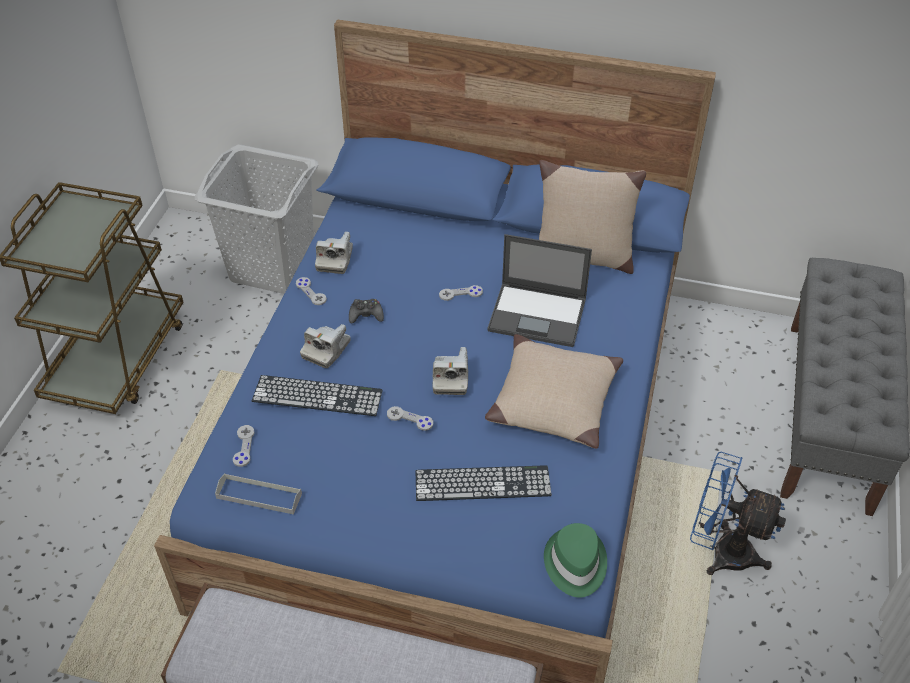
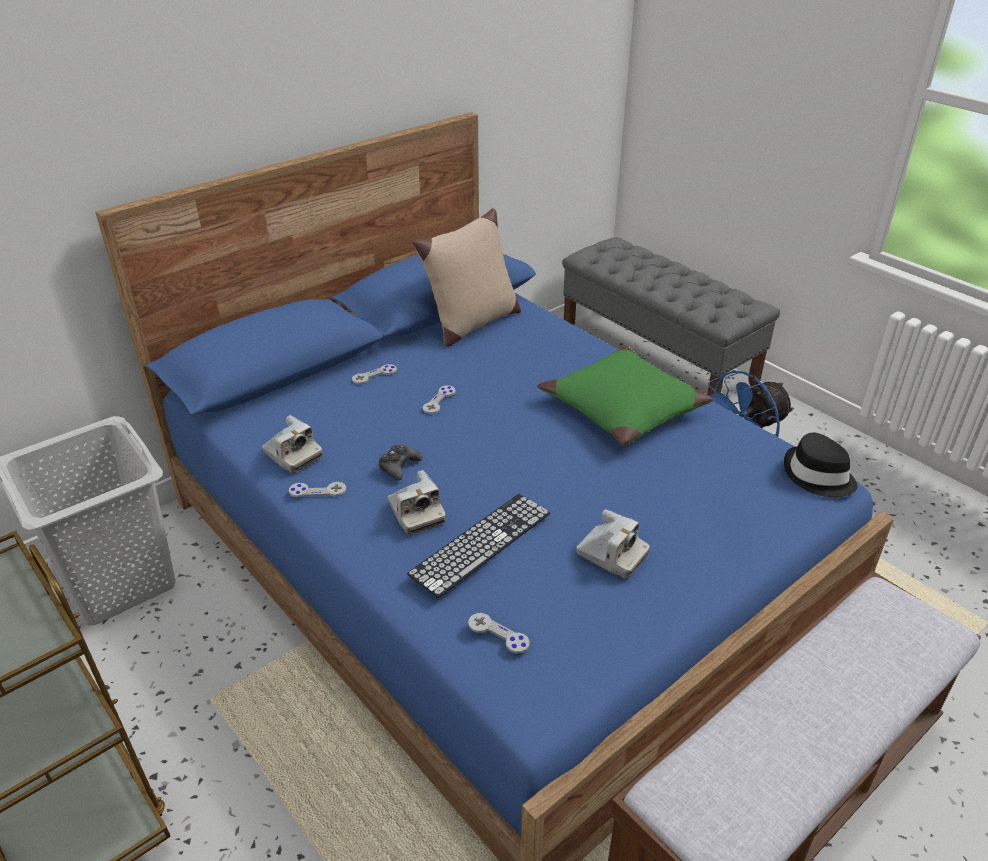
camera: 55 degrees left, 10 degrees down
(259, 496) = (580, 654): grey tray -> none
(410, 419) = (570, 496): grey game controller -> grey game controller (374, 375)
(450, 378) = (541, 450): camera -> camera (611, 555)
(482, 483) = (687, 487): keyboard -> none
(538, 315) = (514, 372): laptop -> none
(553, 400) = (622, 408): beige pillow -> green pillow
(575, 564) = (817, 476): green hat -> black hat

